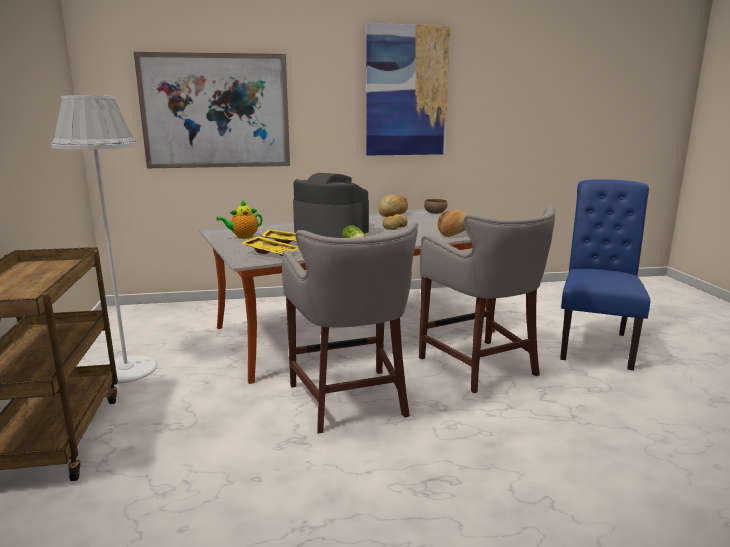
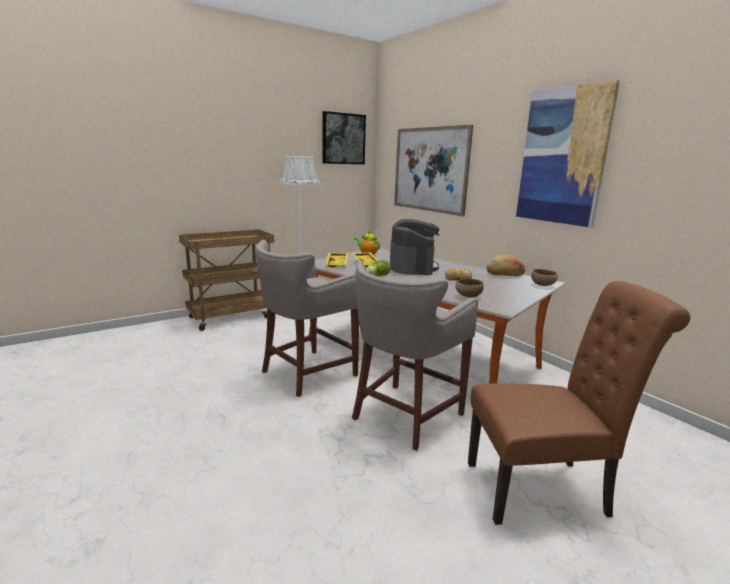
camera: 65 degrees right, 0 degrees up
(48, 64) = (343, 139): none -> picture
(454, 233) = (467, 296): bread -> brown bowl
(595, 343) = (544, 489): blue chair -> brown chair

